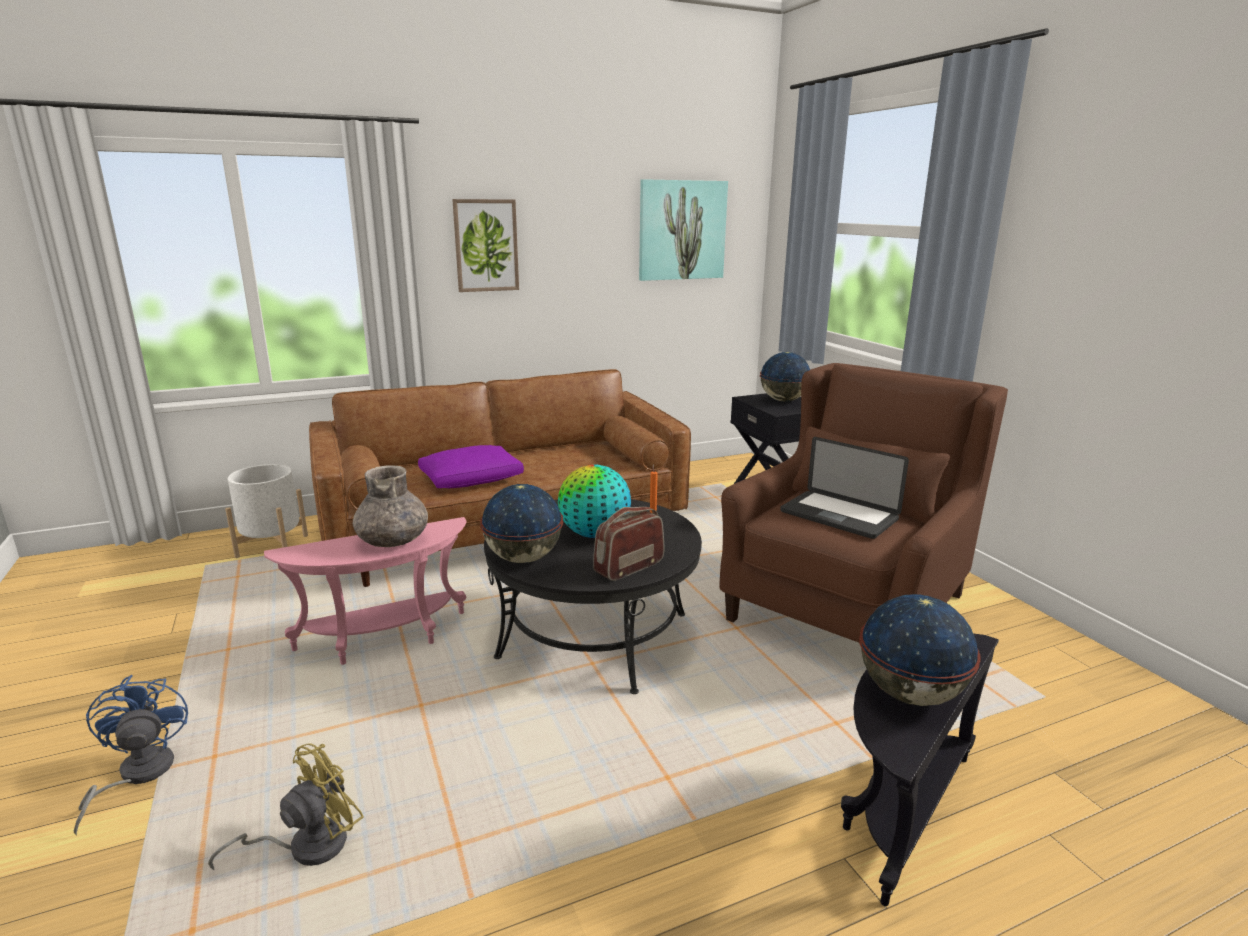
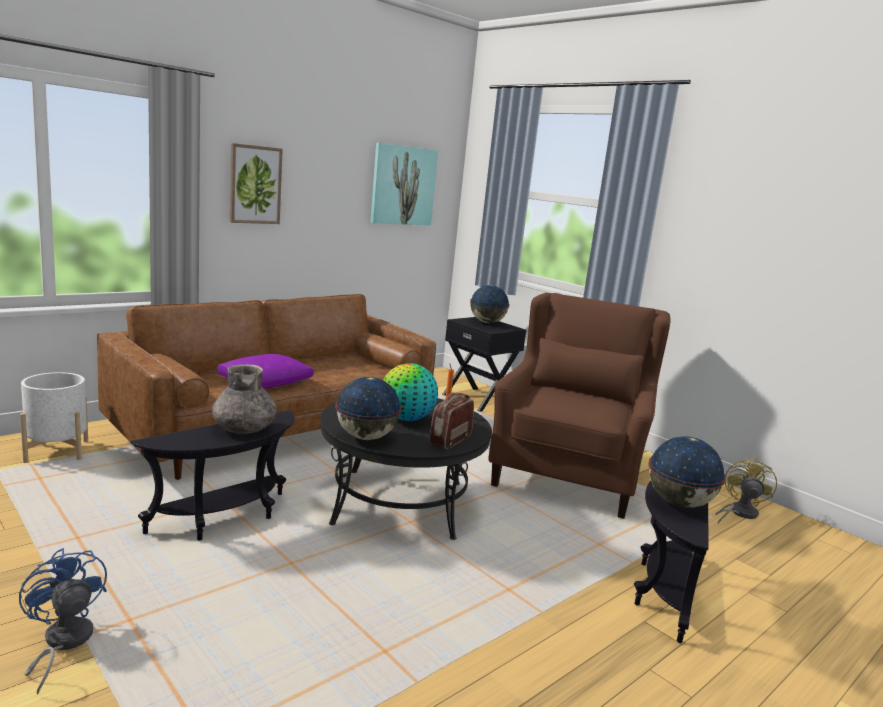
camera: 20 degrees left, 5 degrees down
(306, 845) = (262, 670): yellow fan -> yellow fan (739, 513)
(384, 641) = (225, 519): pink side table -> black side table
(838, 516) = (575, 400): laptop -> none

